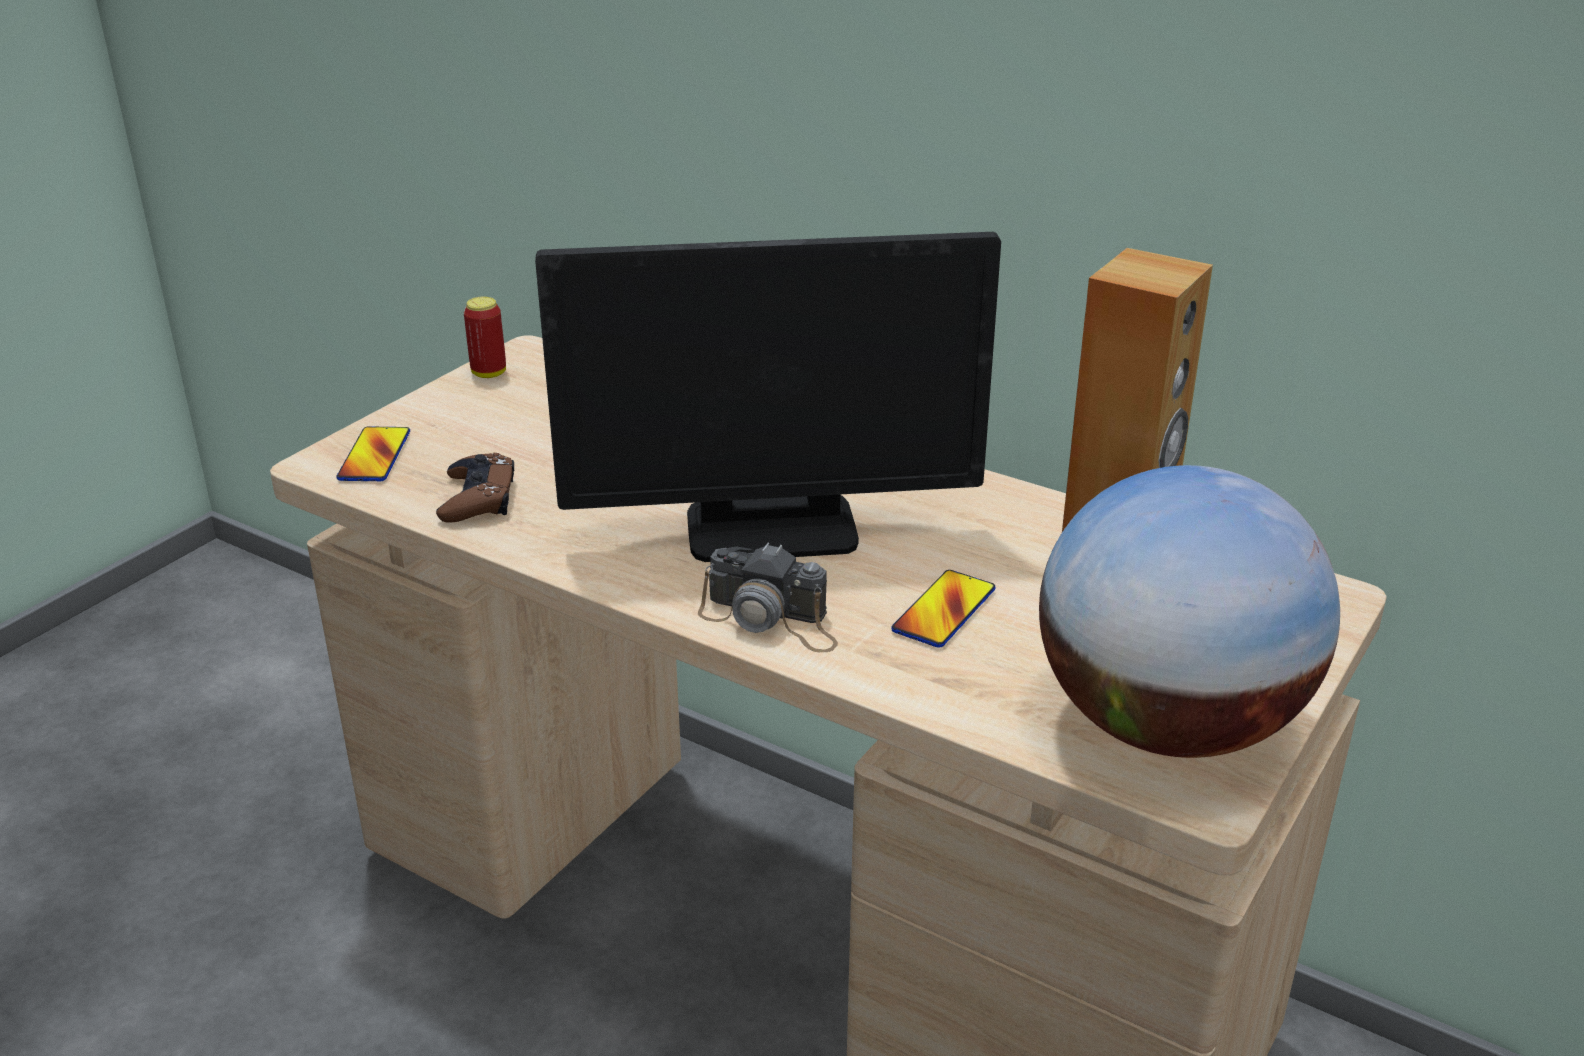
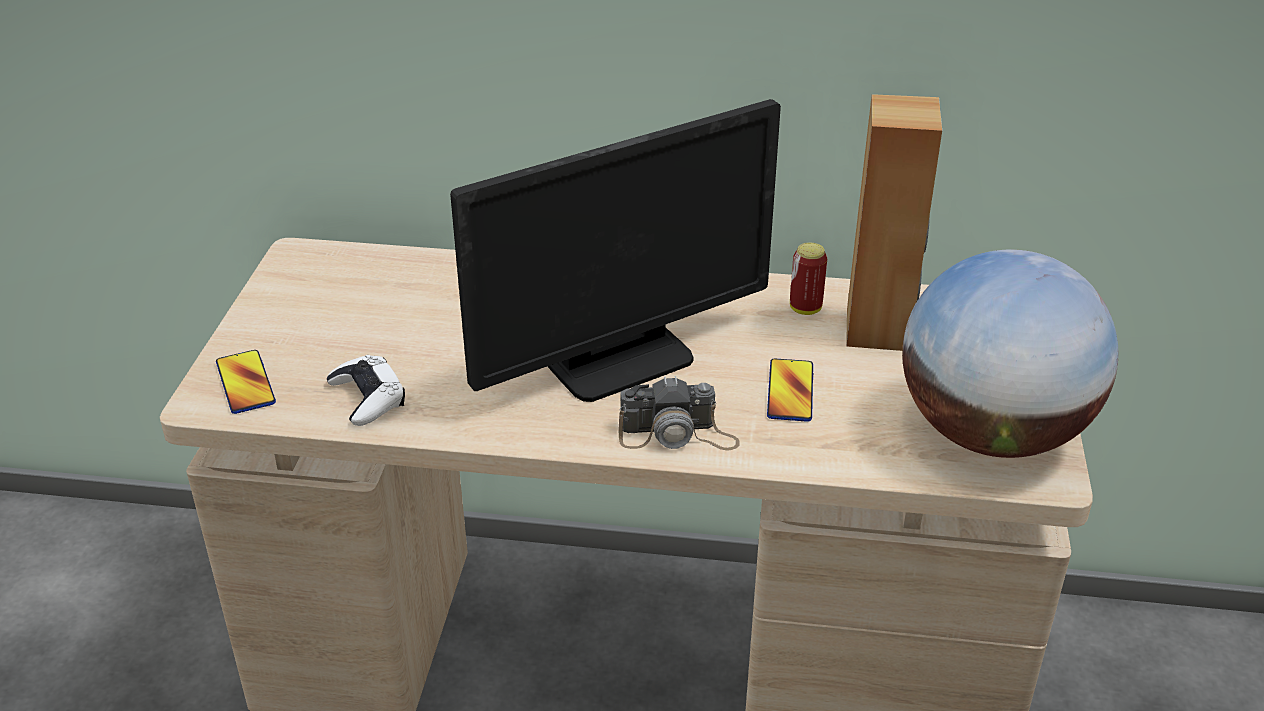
camera: 25 degrees left, 5 degrees up
(478, 498) = (368, 397): brown game controller -> white game controller
(489, 373) = (280, 282): can -> can (805, 309)

